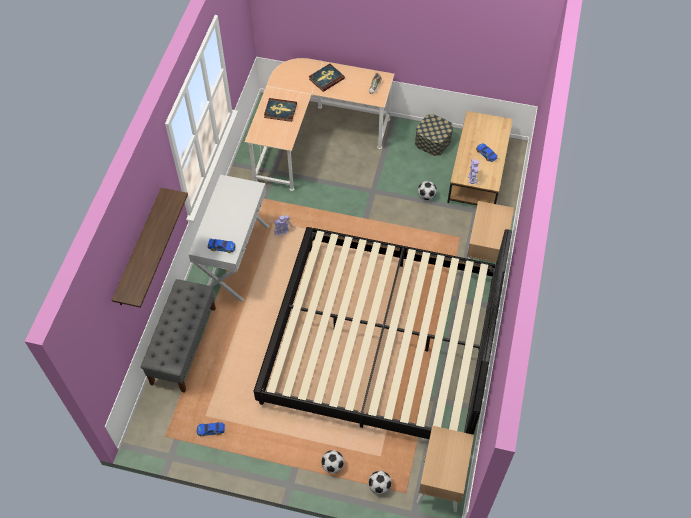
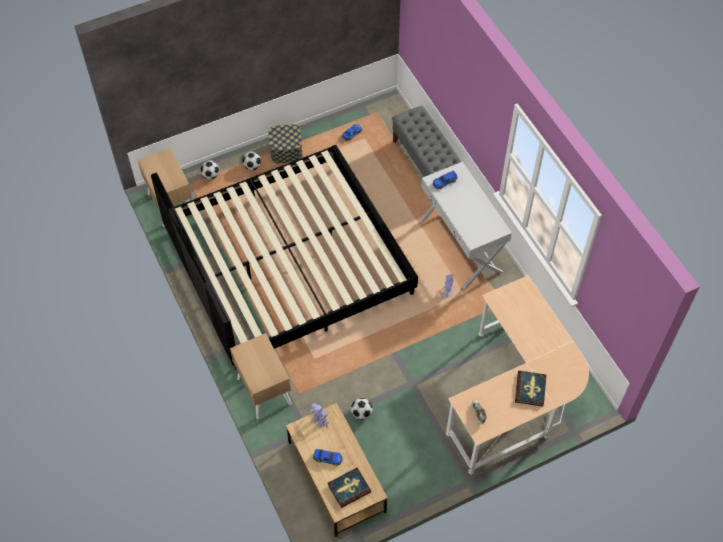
camera: 140 degrees right, 0 degrees up
(139, 248) = (459, 75): shelf -> none
(280, 111) = (532, 324): book -> book (349, 488)
(433, 141) = (406, 478): storage box -> storage box (286, 150)

